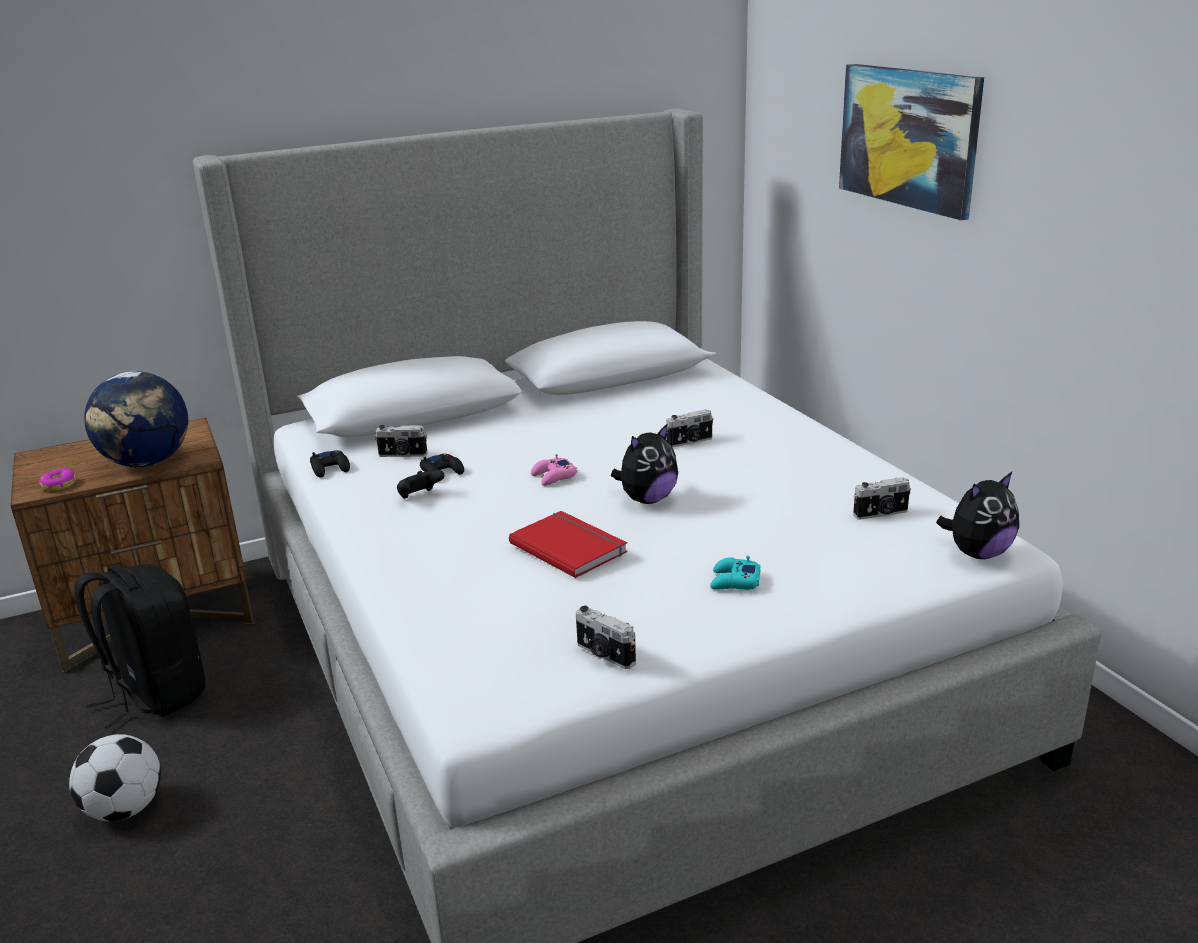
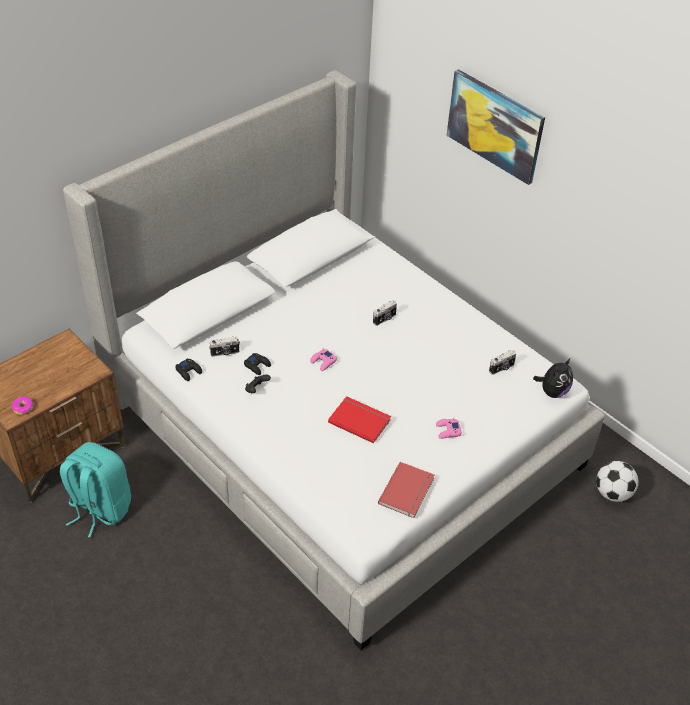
camera: 20 degrees left, 20 degrees up
(125, 809) = (134, 583): football -> football (613, 493)
(147, 462) = (64, 379): globe -> none
(155, 694) = (99, 508): black backpack -> turquoise backpack
(604, 655) = (408, 491): camera -> red book
(647, 499) = (381, 374): plush toy -> none
(734, 581) = (448, 431): turquoise game controller -> pink game controller

